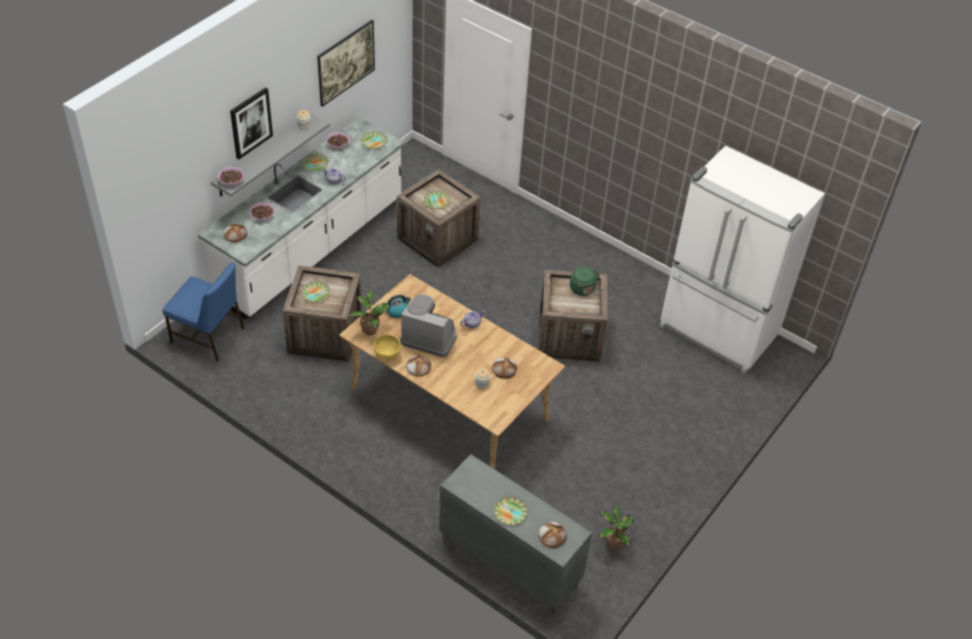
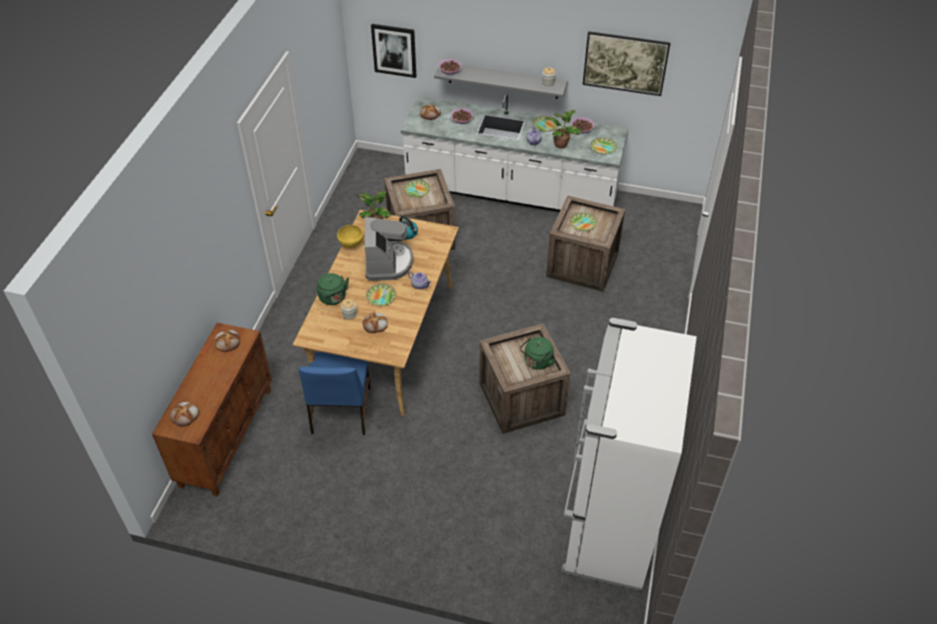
camera: 70 degrees right, 0 degrees up
(208, 336) = (380, 174): blue chair -> blue chair (340, 411)
(250, 123) = (494, 40): picture -> picture (394, 50)
(418, 367) = (348, 267): bread -> bread (228, 342)
(455, 389) = (333, 298): none -> green kettle
(508, 562) = (226, 436): grey cabinet -> brown cabinet
(510, 512) = (203, 378): plate -> plate (381, 296)
(613, 542) = (277, 511): potted plant -> potted plant (561, 144)

